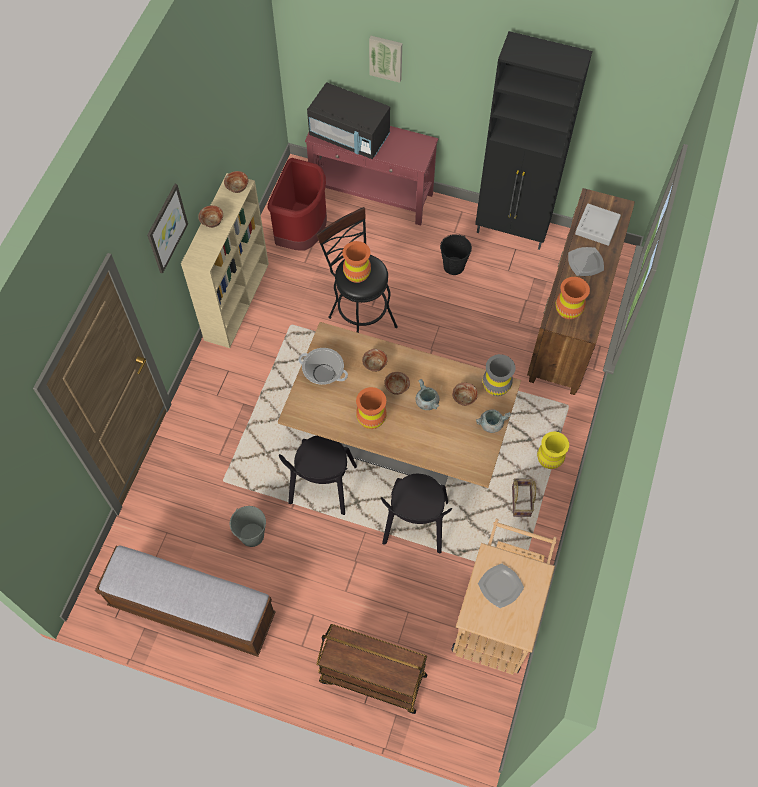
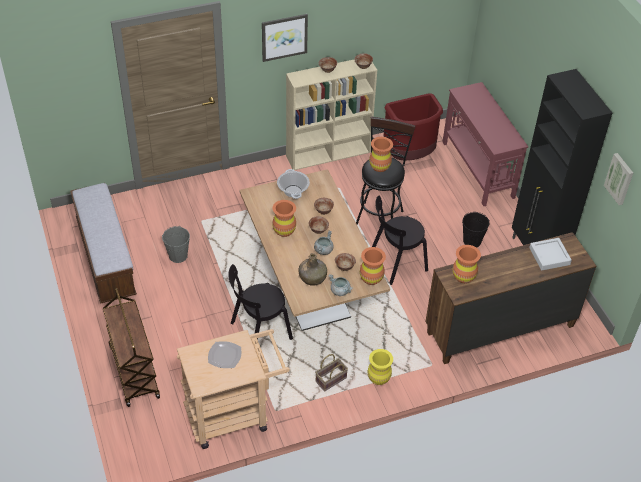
camera: 50 degrees right, 15 degrees down
(322, 488) = (241, 269): black chair -> black chair (395, 263)
(350, 136) = (477, 106): black microwave -> none
(386, 57) = (520, 58): picture -> picture (620, 178)
(454, 436) = (312, 277): none -> green bottle
(496, 386) = (371, 278): grey vase -> orange vase
(585, 262) = (512, 265): plate -> none

